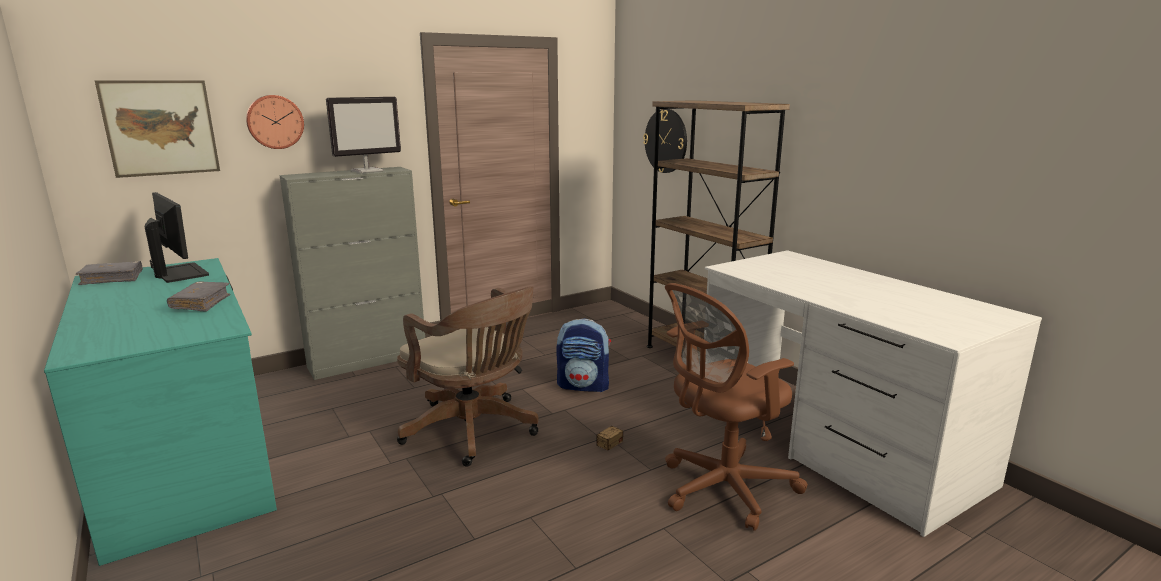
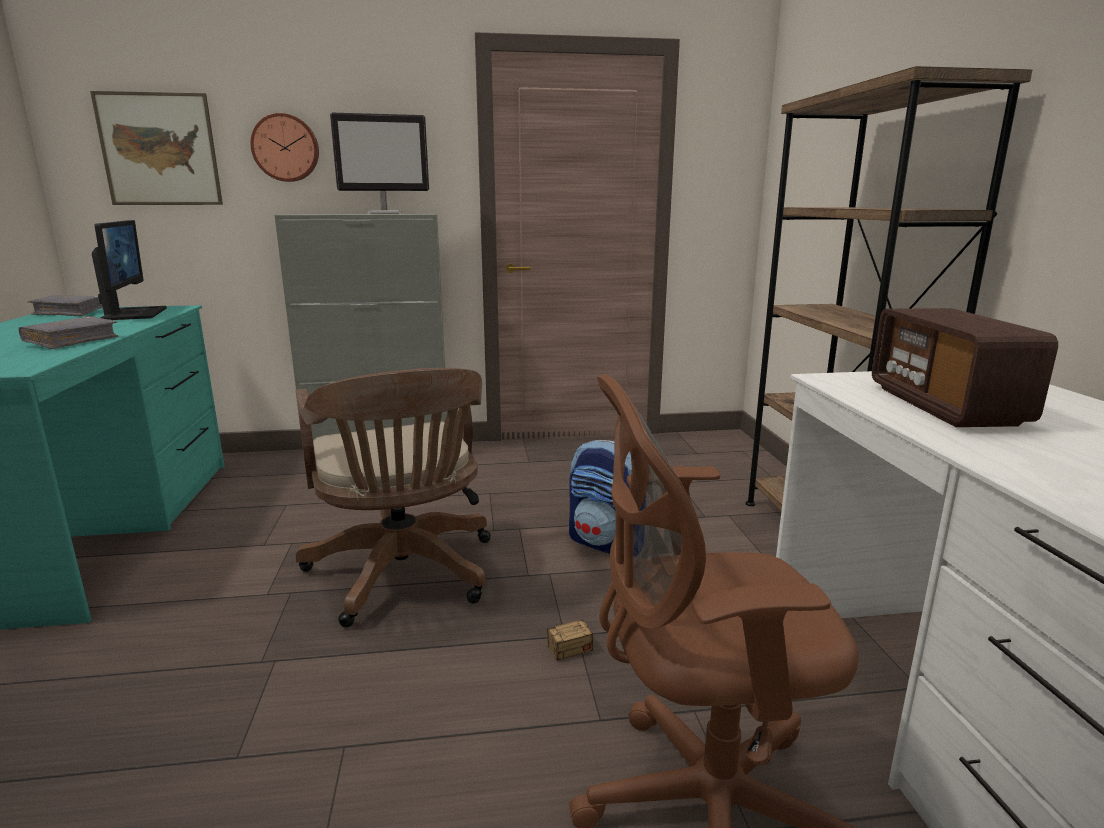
camera: 25 degrees right, 0 degrees up
(666, 141) = (825, 186): wall clock -> none
(785, 275) = (944, 406): none -> radio

